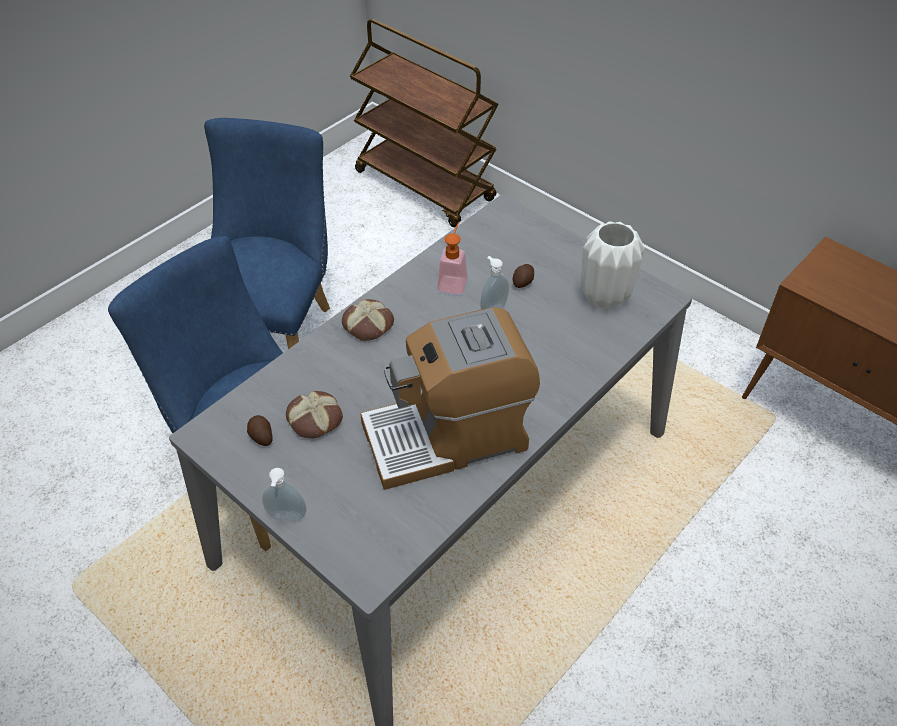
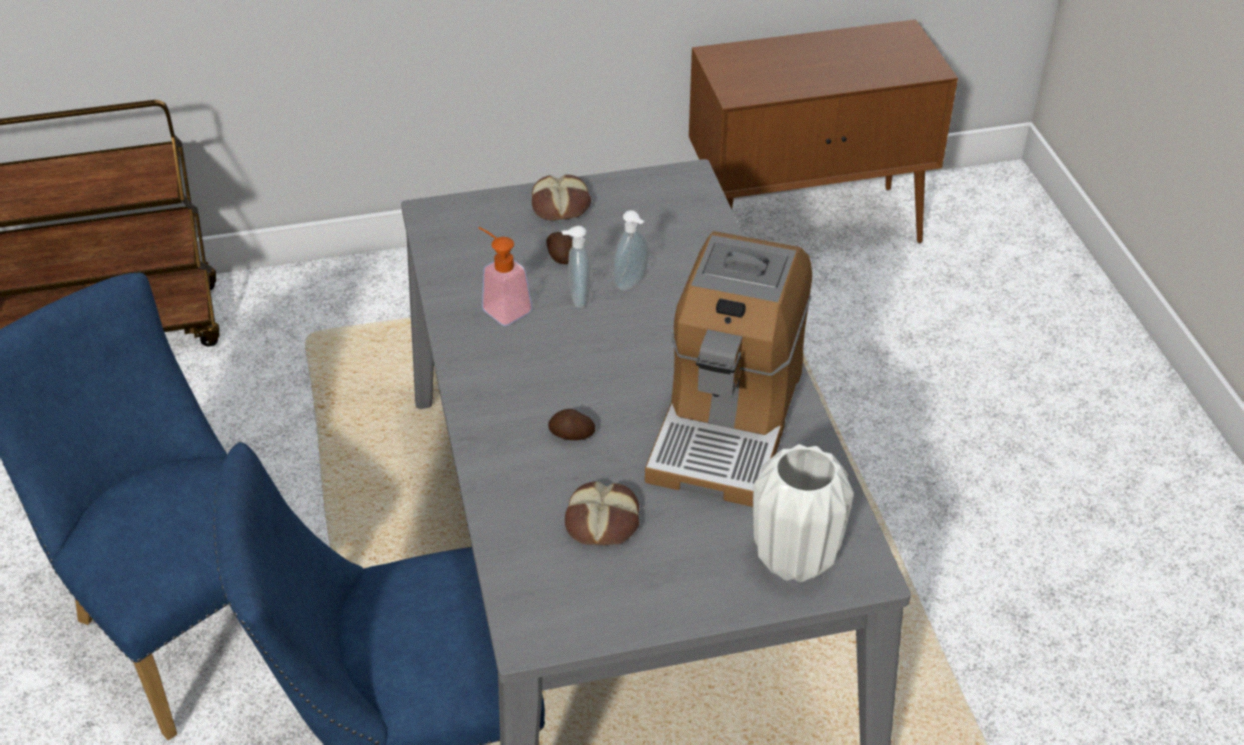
camera: 55 degrees left, 5 degrees down
(261, 436) = (584, 581): potato -> potato (571, 435)
(287, 519) = (730, 609): soap dispenser -> soap dispenser (632, 284)
(368, 325) = (498, 408): bread -> bread (561, 204)
(605, 297) = (647, 212): white vase -> white vase (796, 560)

